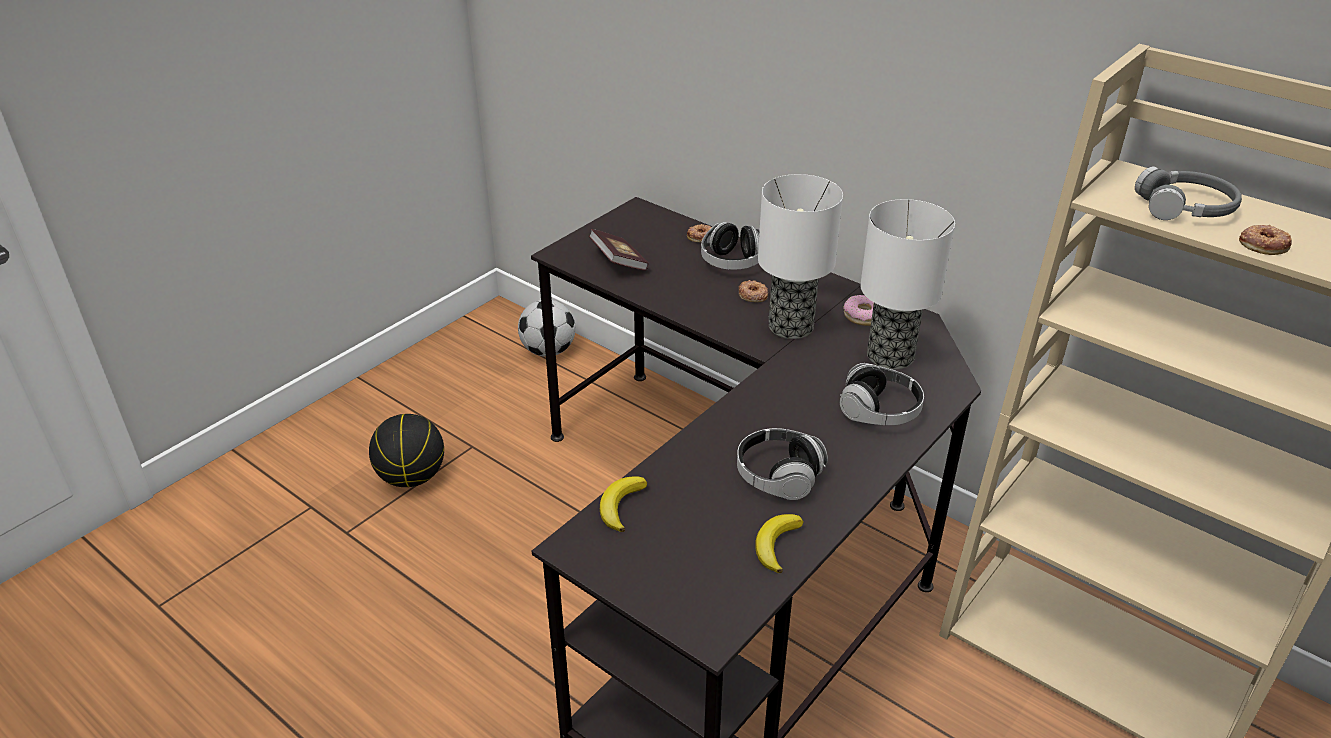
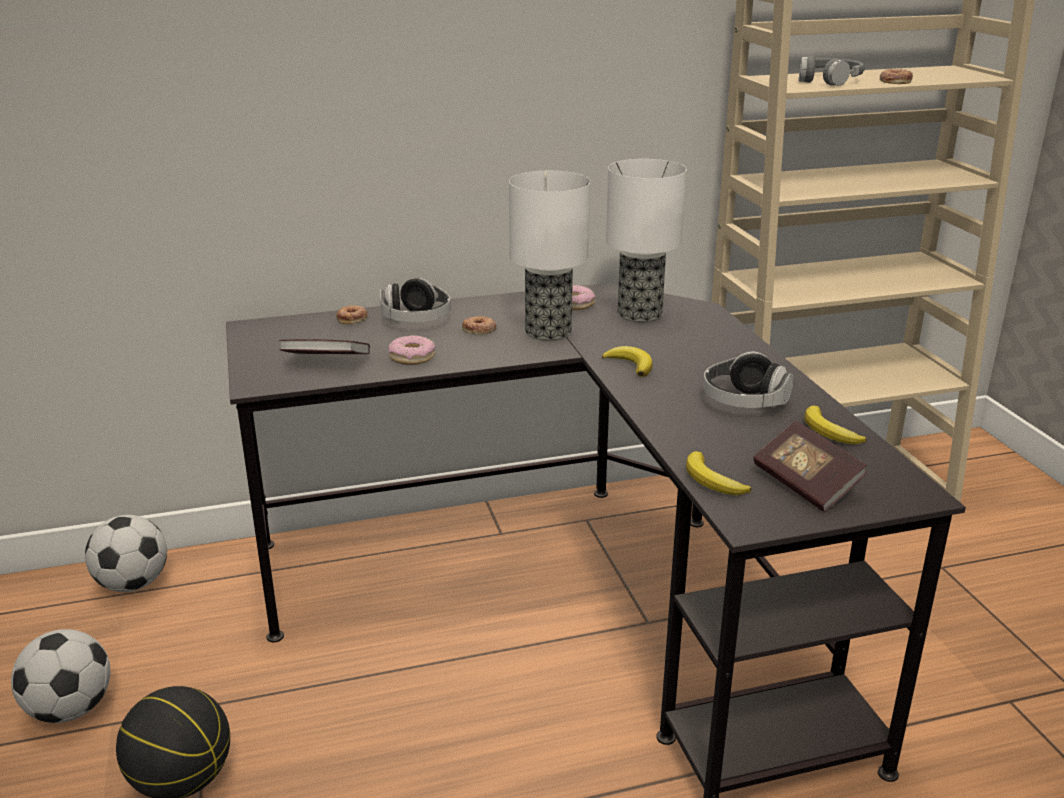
camera: 55 degrees left, 10 degrees down
(430, 400) = (70, 709): none -> football
(664, 559) = (806, 484): none -> book
(669, 289) = (412, 357): none -> donut
(779, 391) = (630, 365): none -> banana
(879, 411) = (704, 341): headphones -> none

